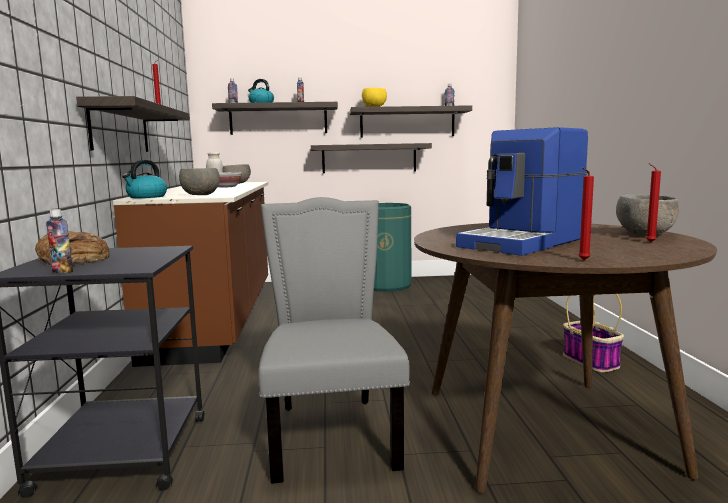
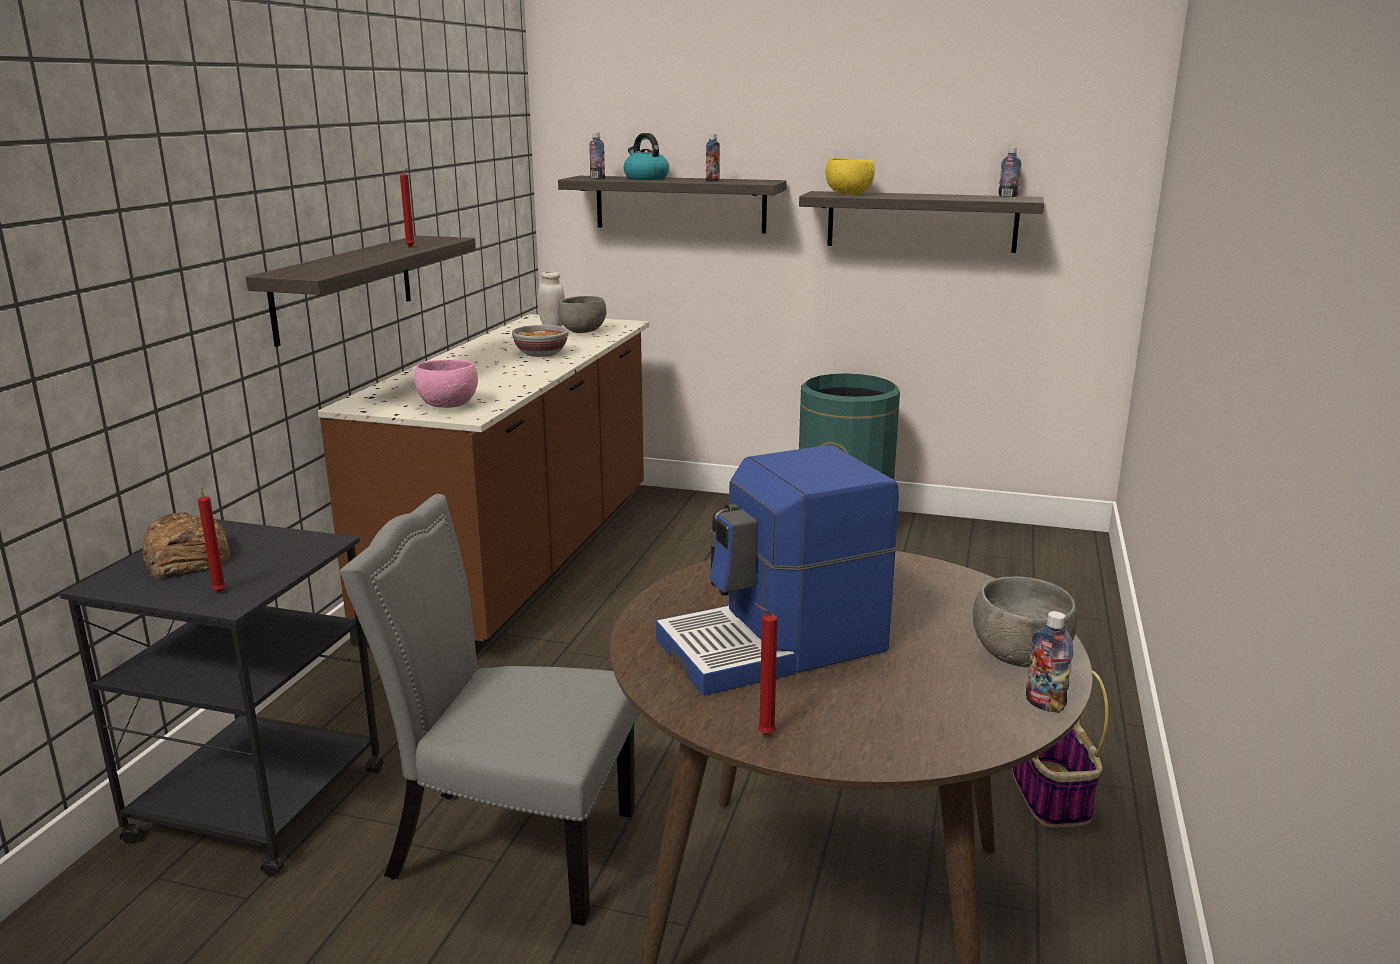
camera: 20 degrees right, 10 degrees up
(62, 271) = (147, 593): bottle -> bottle (1044, 704)
(146, 197) = (372, 401): kettle -> none
(201, 195) = (449, 406): grey bowl -> pink bowl
(332, 438) = (517, 849): grey chair -> grey chair turned 90 degrees counterclockwise
(369, 158) = (842, 285): shelf -> none
(649, 242) = (975, 691): red candle -> red candle (220, 591)

